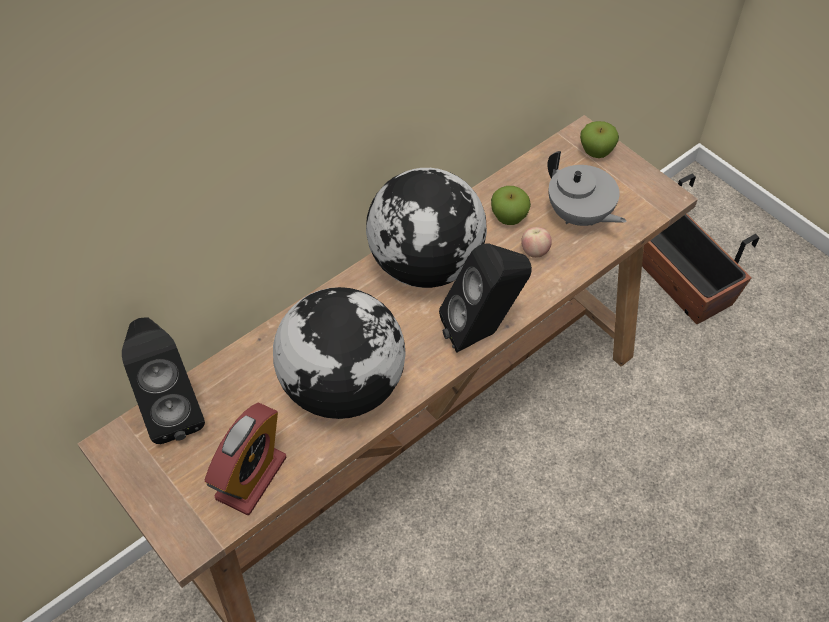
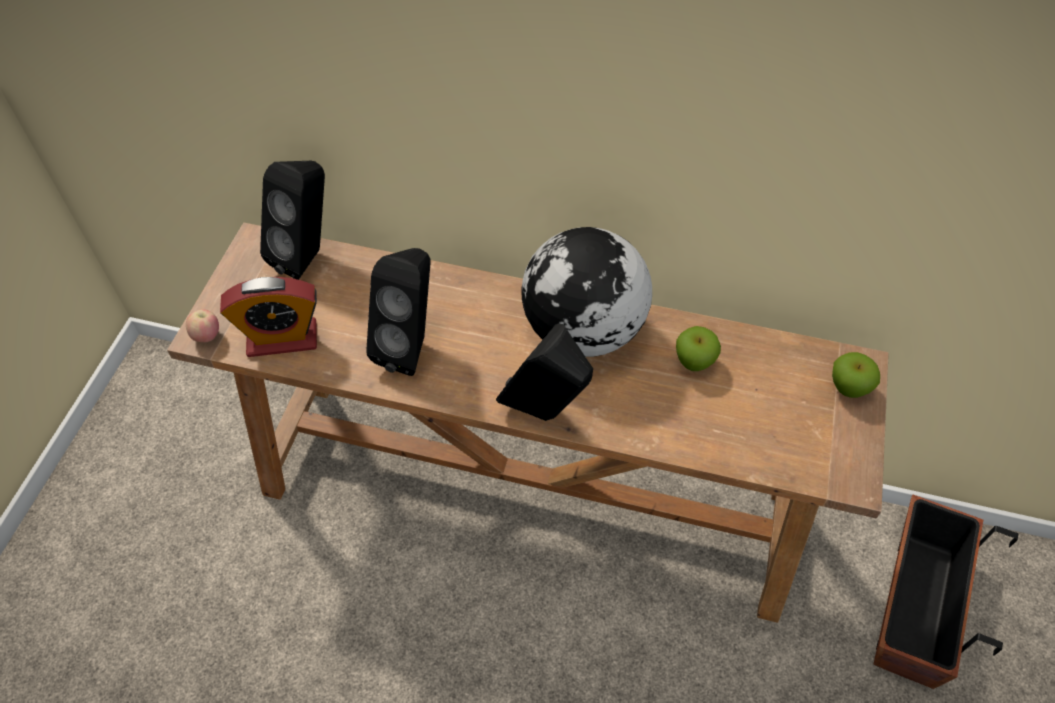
camera: 55 degrees right, 0 degrees up
(343, 385) = (411, 346): globe -> black speaker
(534, 252) = (673, 404): apple -> apple (207, 336)
(579, 216) = (752, 417): grey teapot -> none

